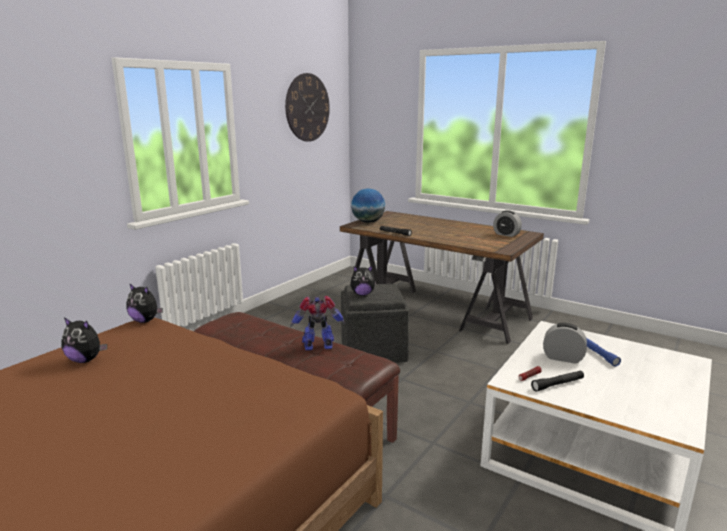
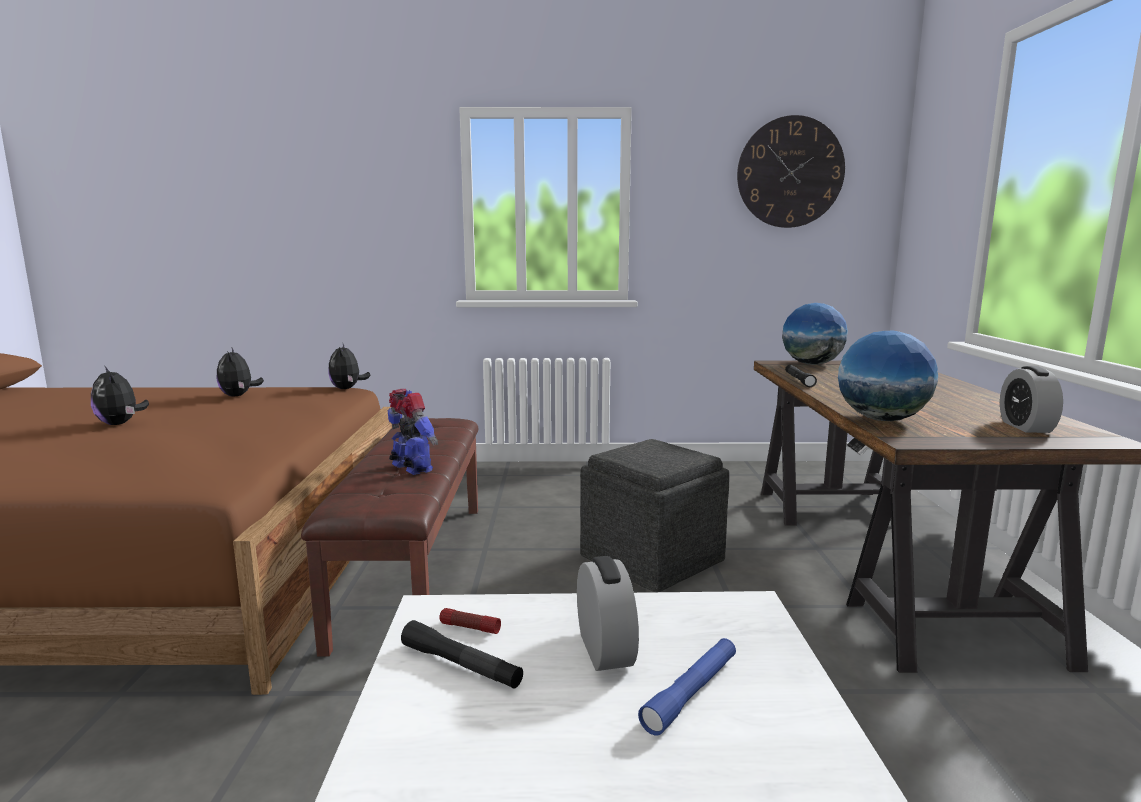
camera: 55 degrees right, 5 degrees down
(362, 294) = (634, 451): plush toy -> plush toy (120, 424)
(474, 244) = (882, 419): none -> globe

